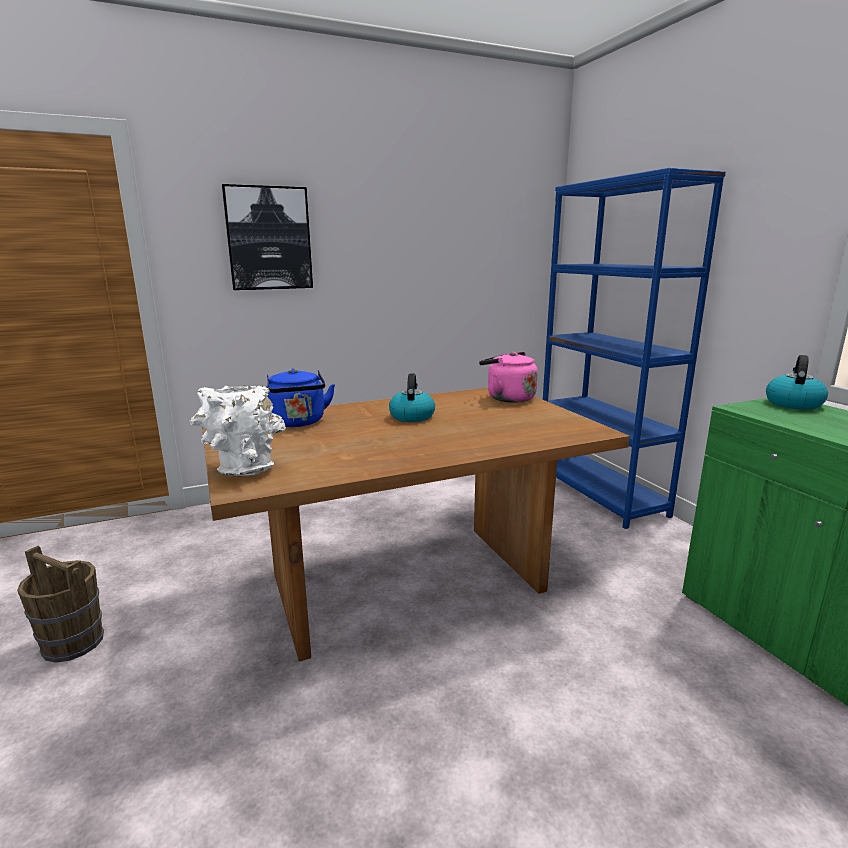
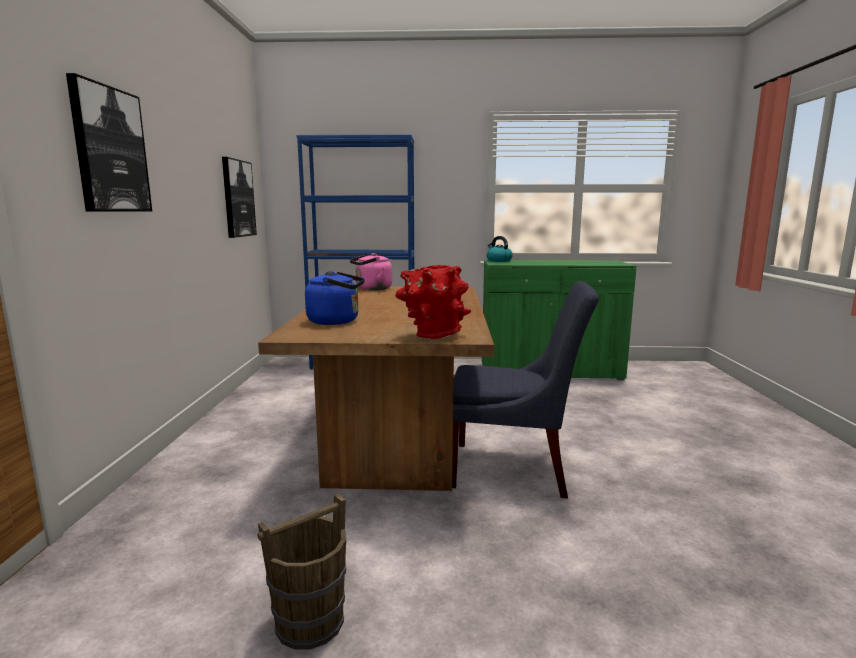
camera: 65 degrees left, 5 degrees down
(242, 470) = (433, 336): white vase -> red vase
(380, 705) = (515, 469): none -> blue chair
(412, 416) = (375, 303): kettle -> none
(491, 267) = (238, 198): none -> picture

